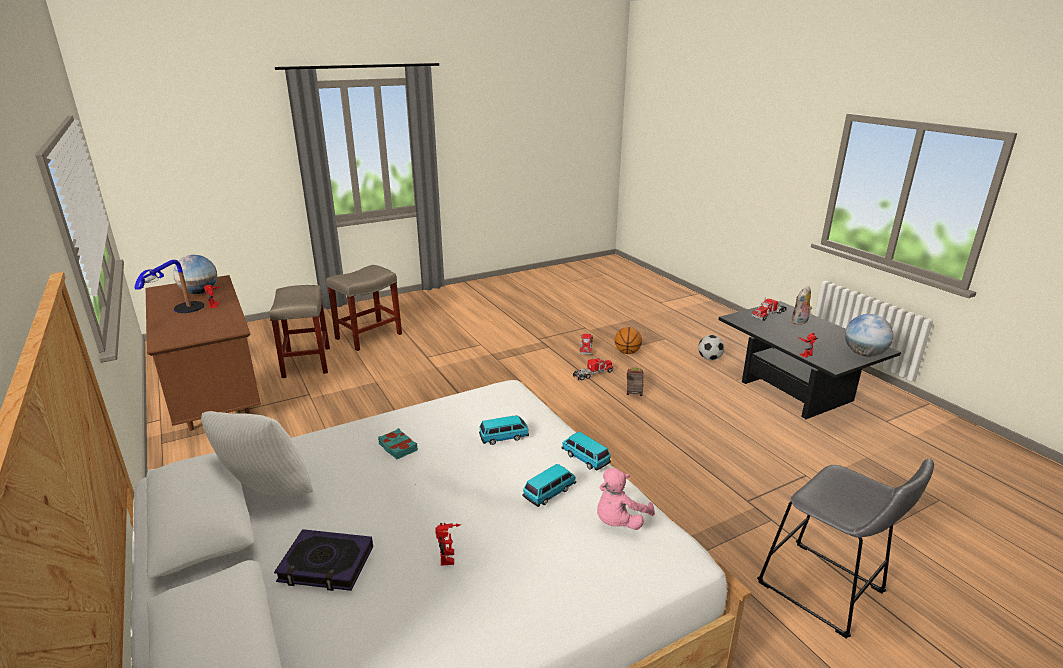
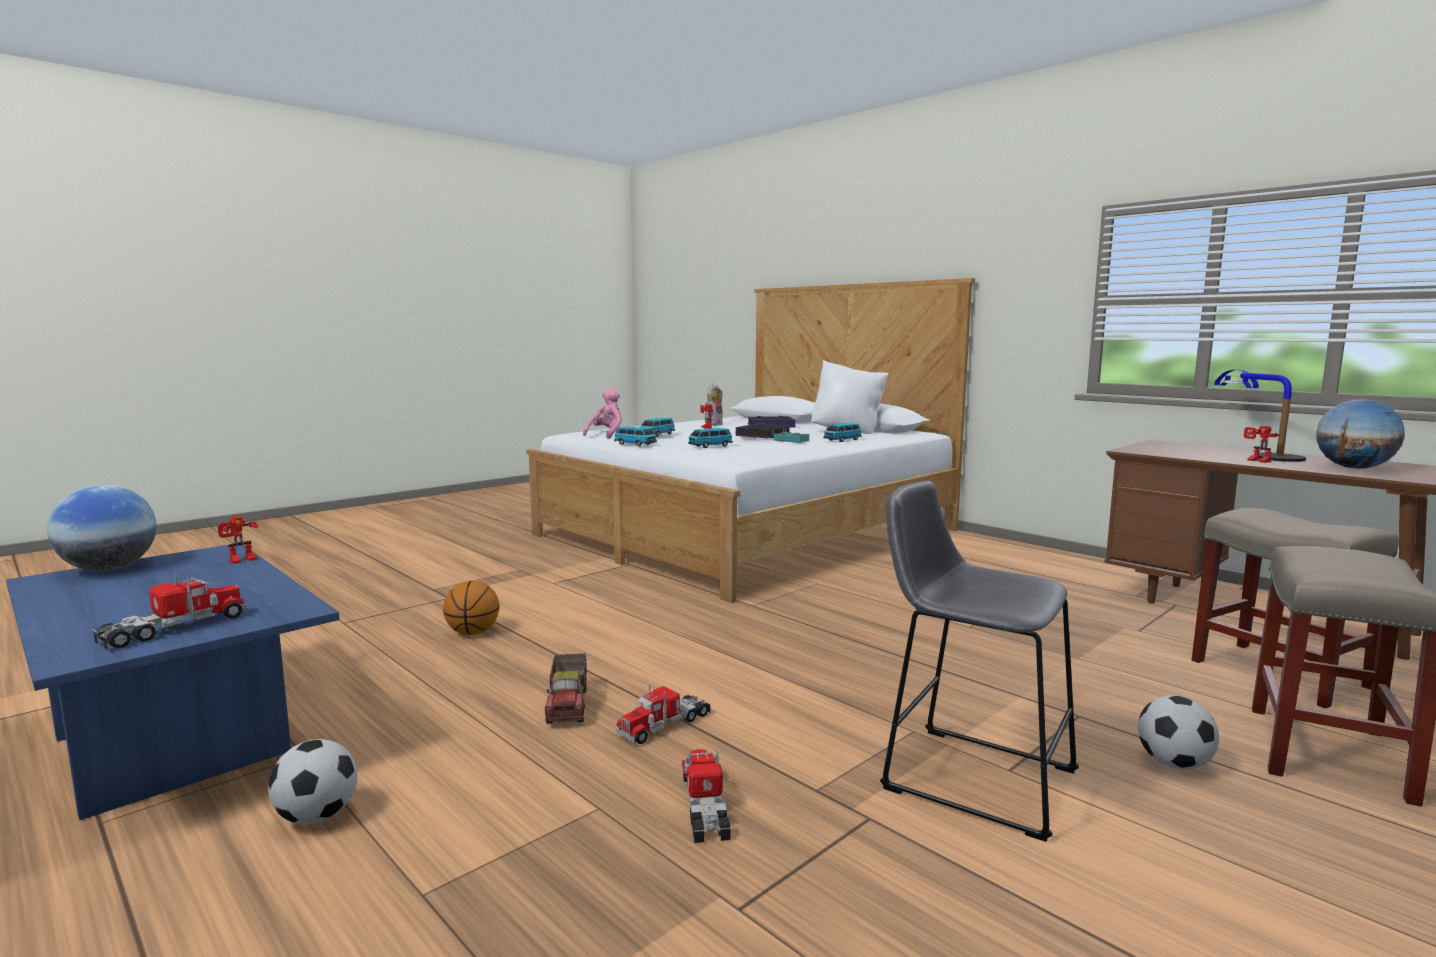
camera: 165 degrees right, 15 degrees down
(332, 447) = (842, 440): none -> toy car
(407, 478) = (763, 435): none -> book
(425, 339) = (1173, 764): none -> football
(627, 352) = (576, 803): basketball -> basketball (473, 632)
(793, 391) = (181, 742): black coffee table -> blue coffee table
(800, 322) = (120, 615): plush toy -> plush toy (713, 424)
(826, 592) = (422, 562): grey stool -> grey stool (969, 776)

